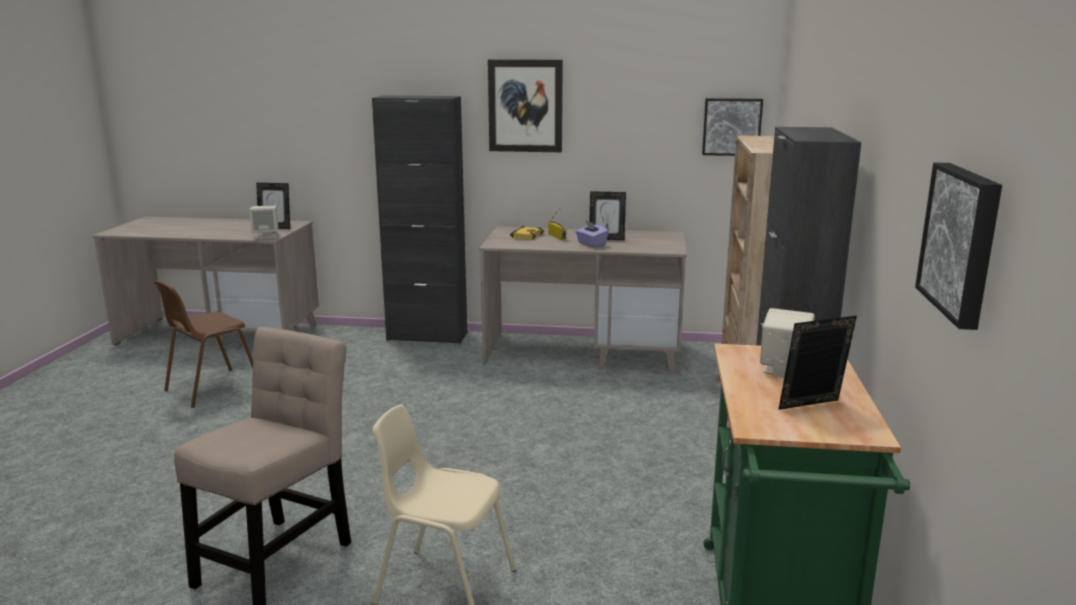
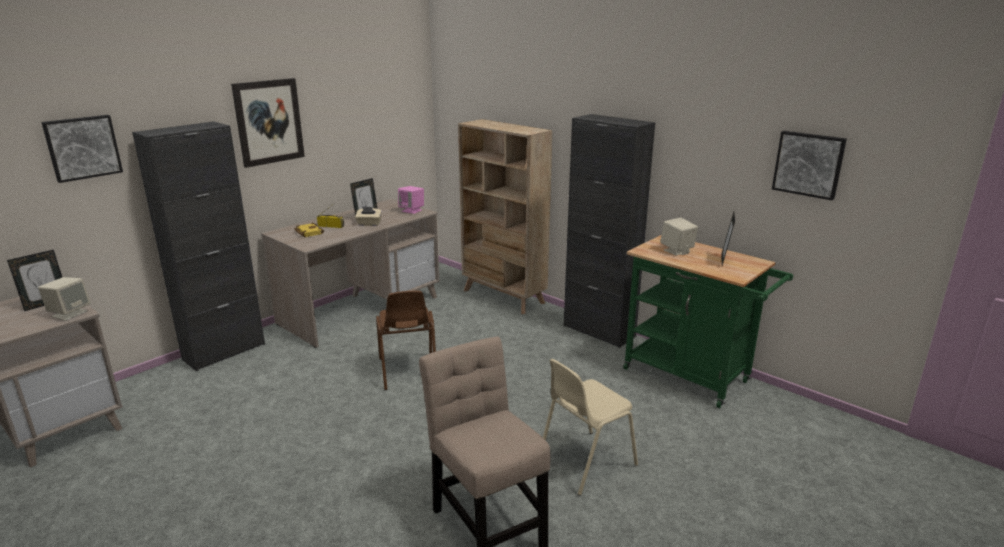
camera: 55 degrees left, 5 degrees up
(212, 388) = (127, 491): brown chair -> brown chair (408, 371)
(591, 244) = (369, 224): purple tissue box -> beige tissue box
(665, 246) = (412, 210): none -> pink speaker
(731, 126) = (409, 116): picture -> picture (82, 147)

